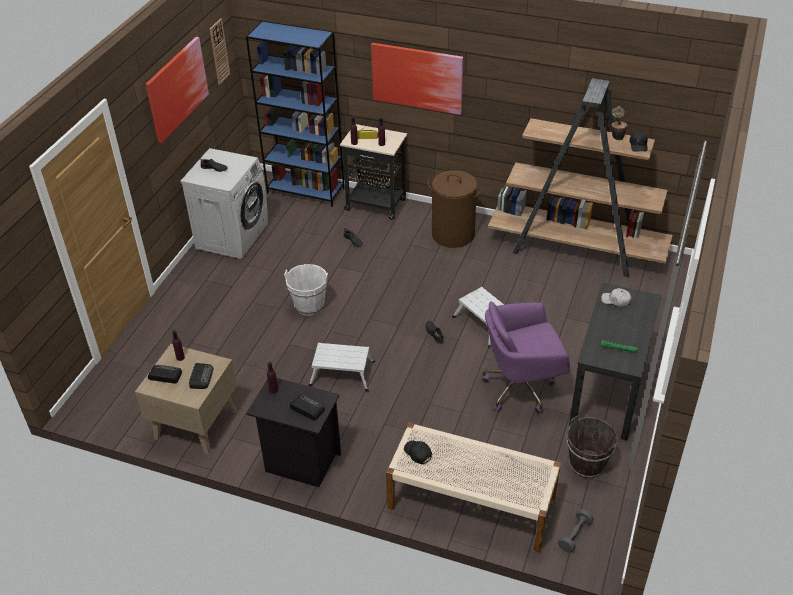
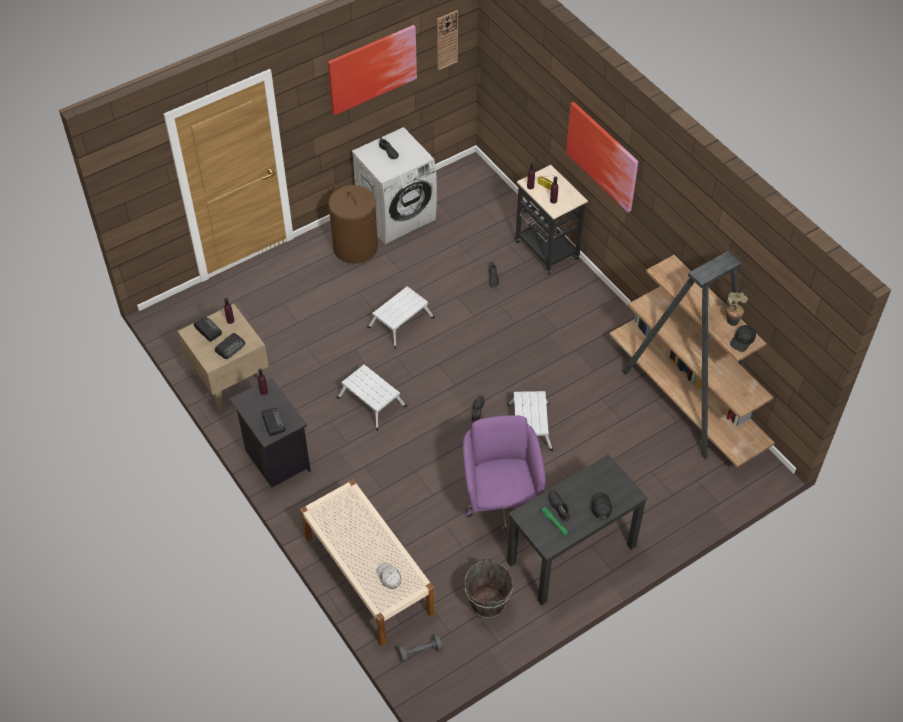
camera: 35 degrees right, 10 degrees up
(306, 190) = (499, 201): blue bookcase -> none
(309, 306) = (400, 322): white bucket -> white step ladder
(418, 453) = (335, 509): black cap -> black cap (600, 507)
(453, 234) = (587, 321): brown laundry basket -> brown laundry basket (355, 247)
(521, 389) = (500, 505): purple office chair -> purple office chair turned 60 degrees clockwise
(609, 336) = (559, 507): none -> black shoe
(616, 300) = (601, 478): white cap -> white cap (389, 577)

